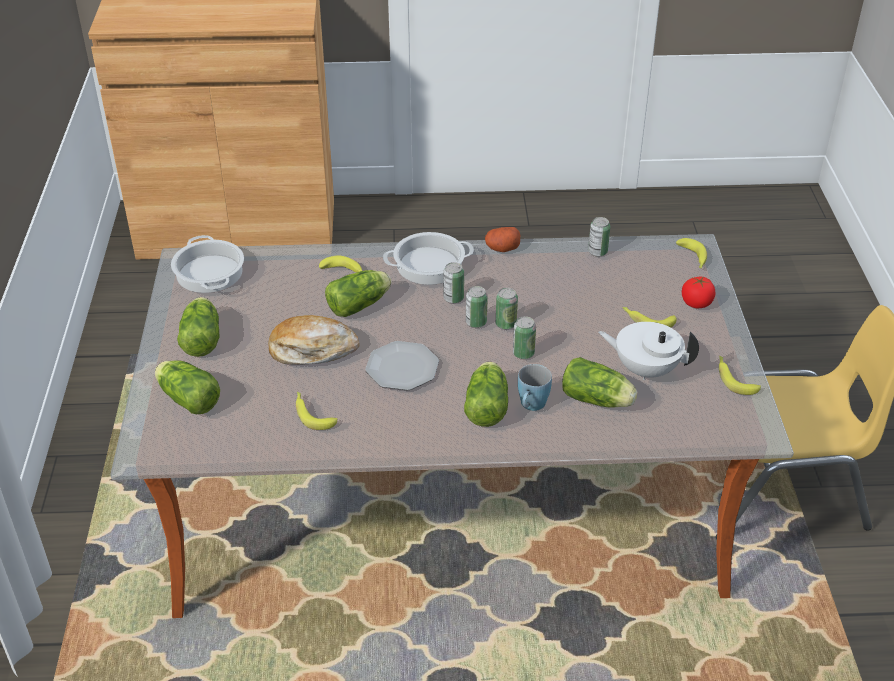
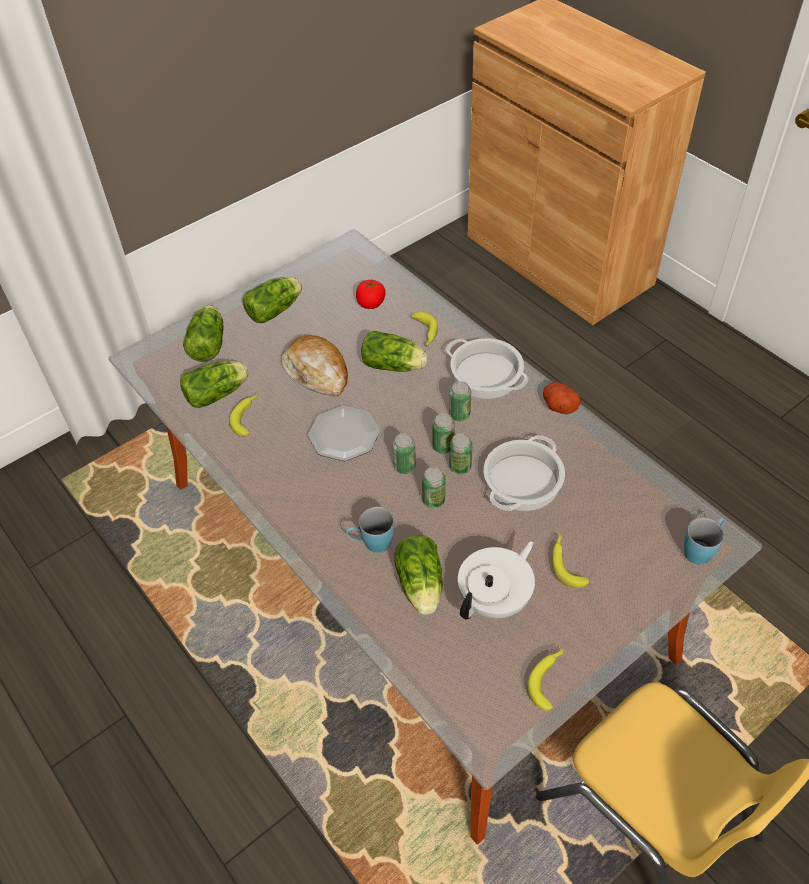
camera: 55 degrees right, 10 degrees up
(208, 273) = (349, 266): cooking pot -> cooking pot (522, 480)
(487, 405) = (347, 513): lettuce -> lettuce (219, 393)
(597, 252) = (628, 472): can -> can (404, 466)
(645, 369) = (495, 599): white teapot -> white teapot turned 60 degrees clockwise
(693, 258) = (701, 549): banana -> blue mug
(696, 303) = (634, 589): tomato -> tomato (371, 303)

